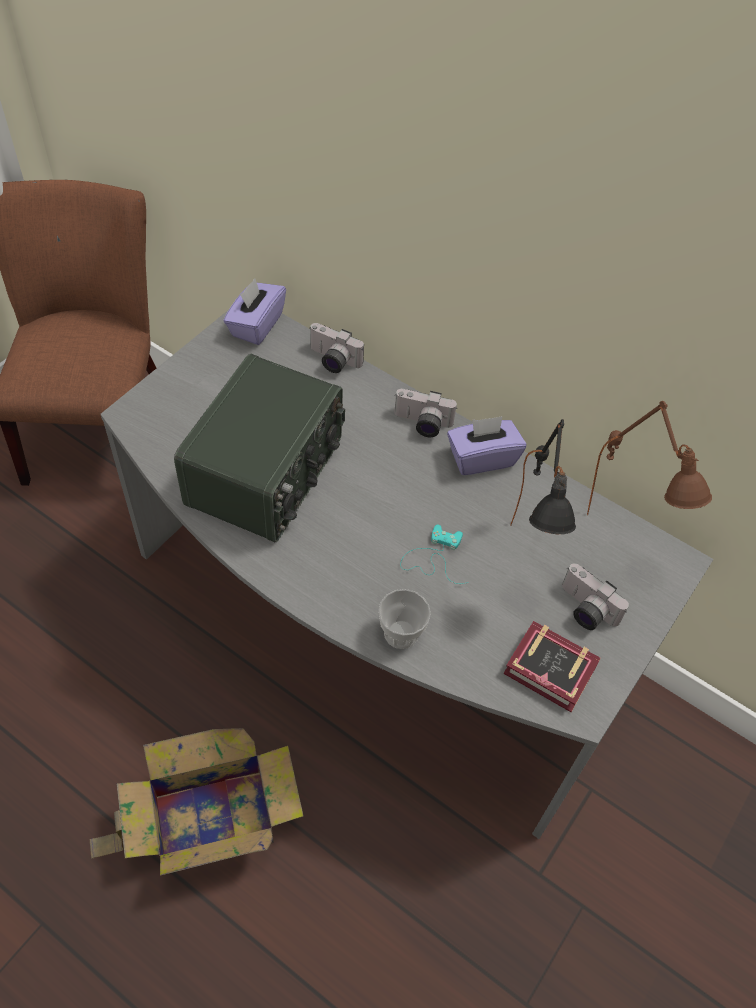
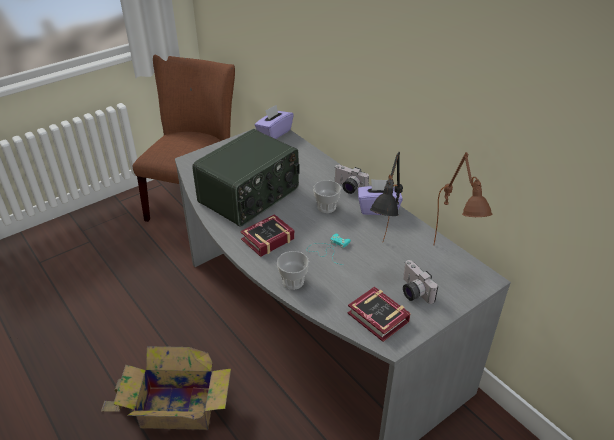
camera: 20 degrees right, 15 degrees down
(326, 559) = (265, 239): none -> book
(332, 361) = (309, 153): camera -> none
(401, 472) = (326, 207): none -> cup

